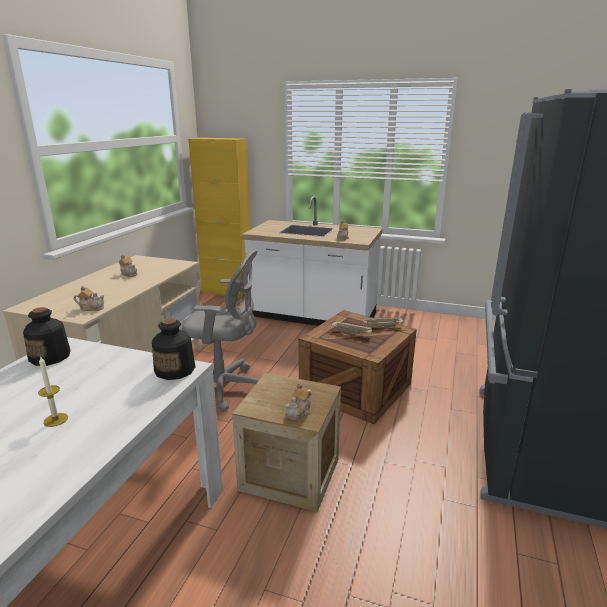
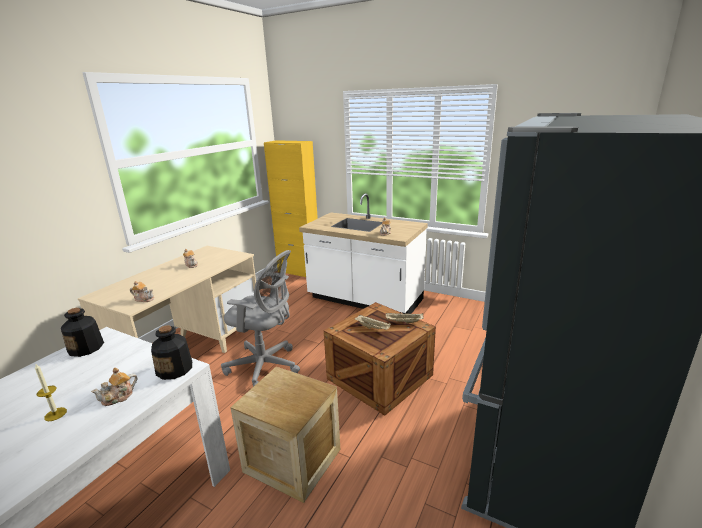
camera: 10 degrees right, 0 degrees up
(299, 412) = (288, 411): teapot -> teapot (118, 397)

